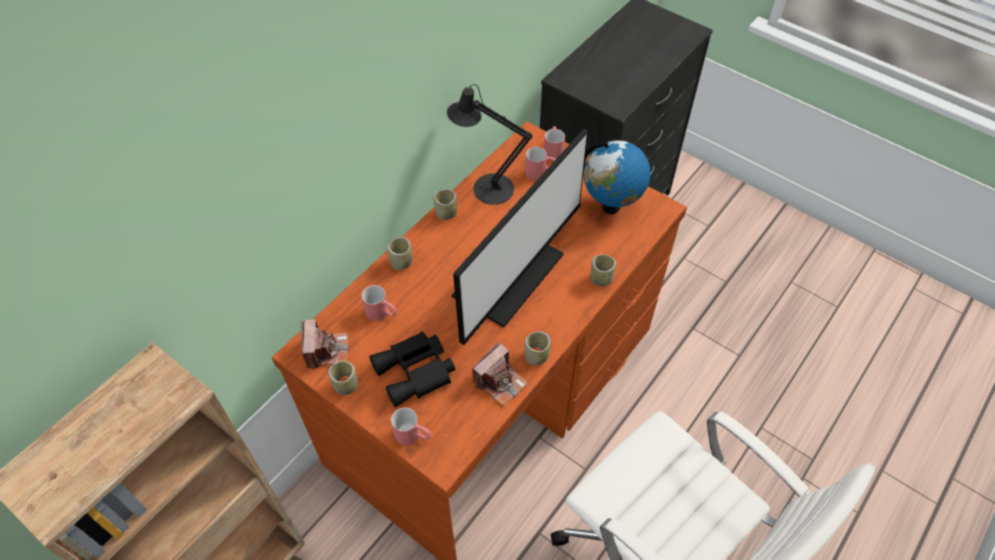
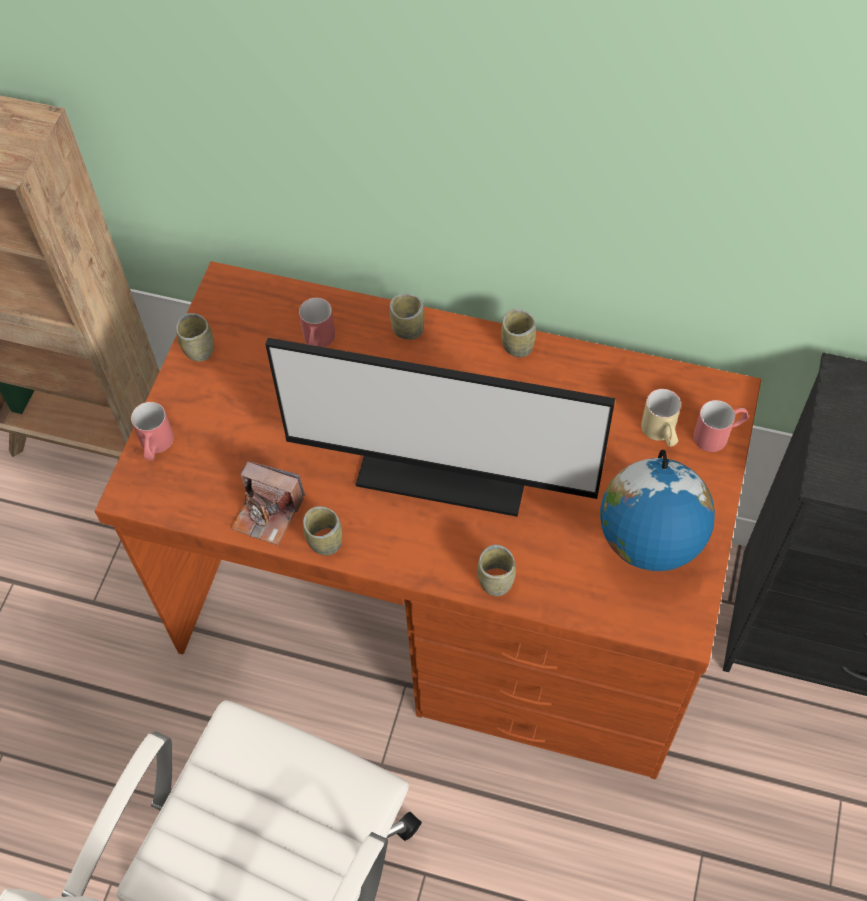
camera: 70 degrees right, 5 degrees up
(326, 350) = (240, 309): camera -> none
(416, 372) = (246, 414): black binoculars -> none
(487, 188) = (591, 377): black table lamp -> none
(540, 173) = (661, 434): red mug -> beige mug

